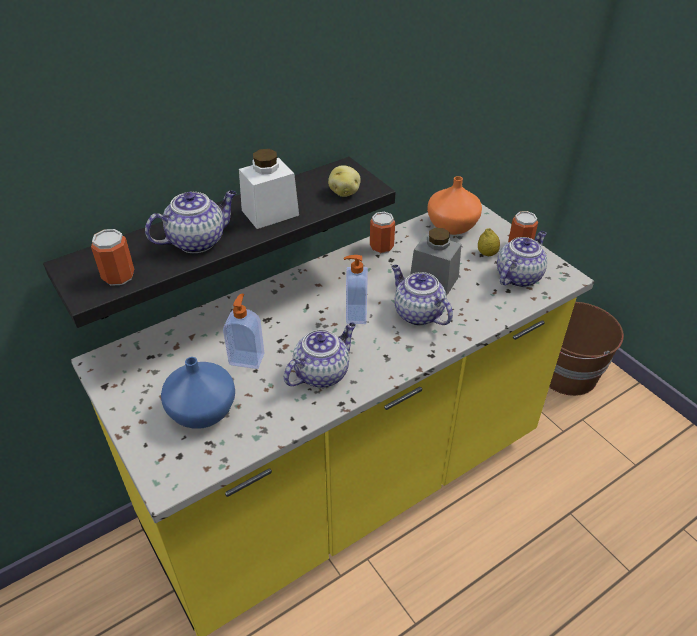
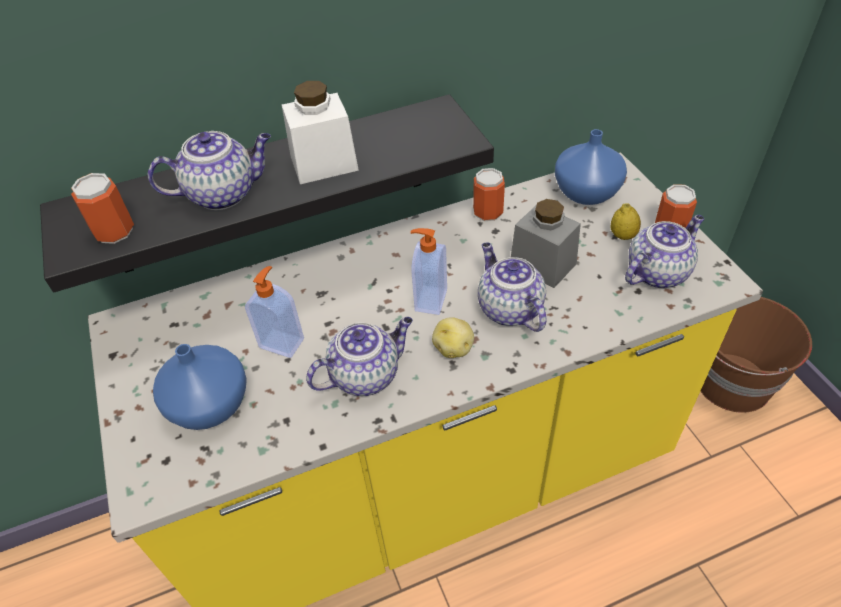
camera: 15 degrees right, 5 degrees up
(344, 192) = (427, 143): potato -> potato (454, 348)
(451, 226) = (585, 192): orange vase -> blue vase

